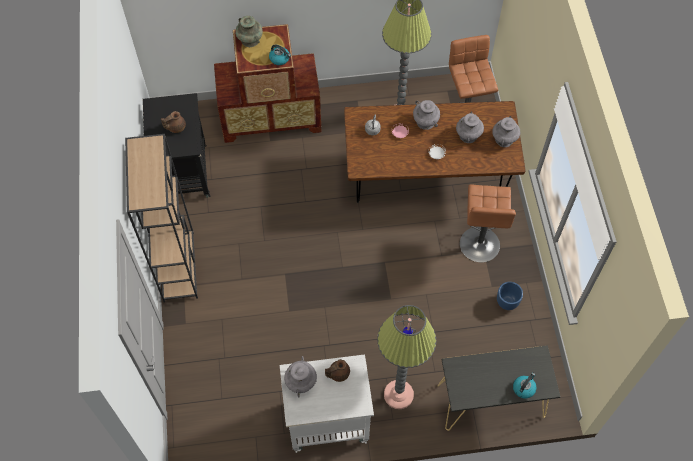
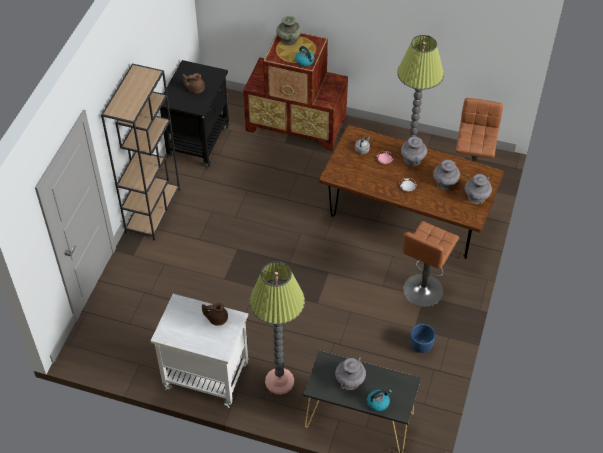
camera: 25 degrees right, 10 degrees down
(301, 382) = (182, 313): grey vase -> grey vase (350, 381)

